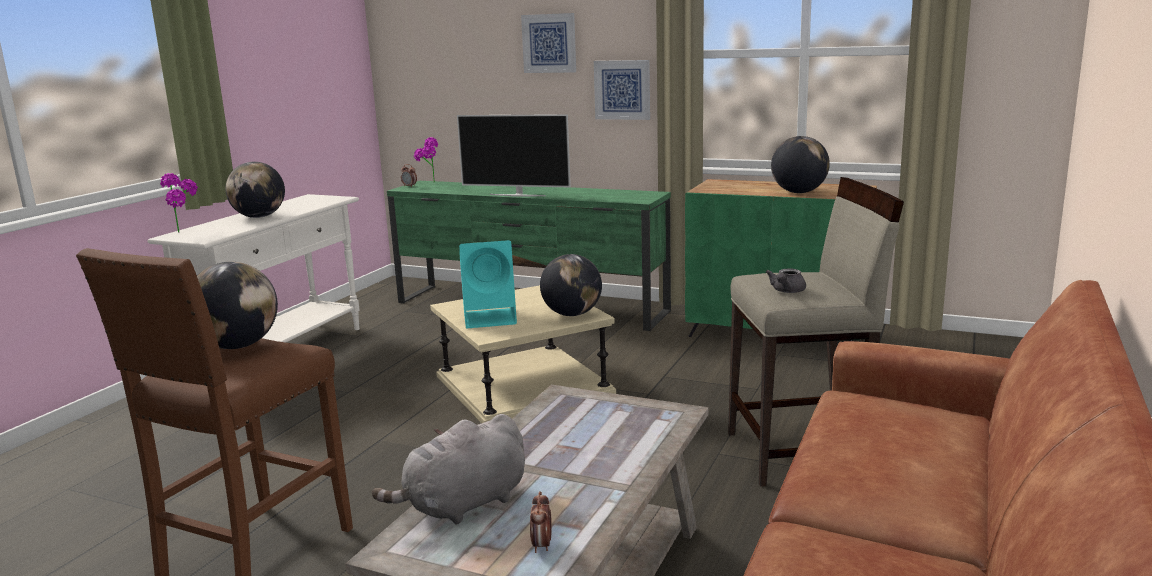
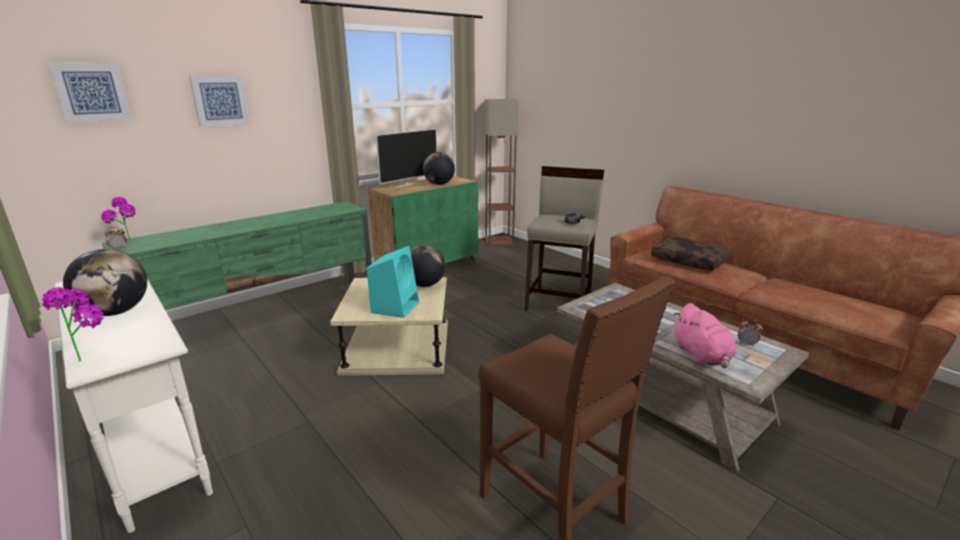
camera: 65 degrees left, 5 degrees up
(238, 346) = (525, 363): globe -> none
(463, 505) = (702, 356): grey plush toy -> pink plush toy
(517, 195) = (258, 227): television -> television (408, 184)
(622, 90) = (290, 135): picture -> picture (91, 92)
(880, 440) = (690, 261): none -> brown pillow
(989, 348) = (499, 241): none -> floor lamp

